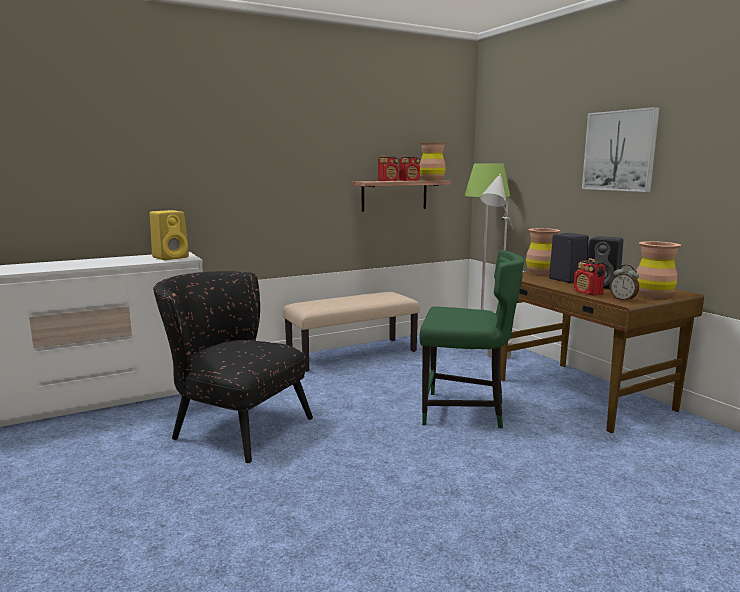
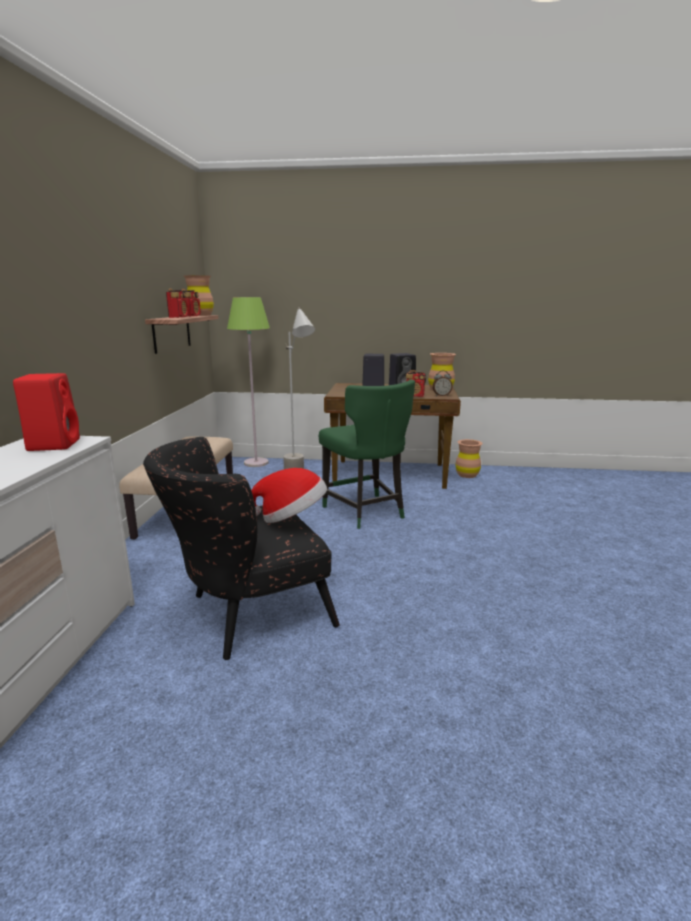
camera: 55 degrees left, 5 degrees up
(171, 257) = (54, 444): yellow speaker -> red speaker
(255, 353) = (291, 518): none -> hat
(465, 412) = (365, 512): green chair -> green chair turned 105 degrees clockwise
(541, 273) = (343, 389): brown vase -> brown vase (467, 475)
(619, 151) = (376, 287): picture -> none

